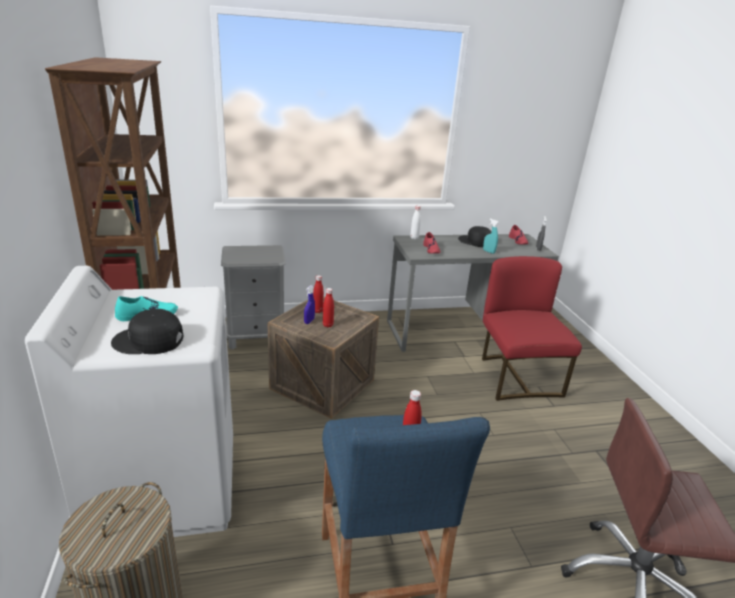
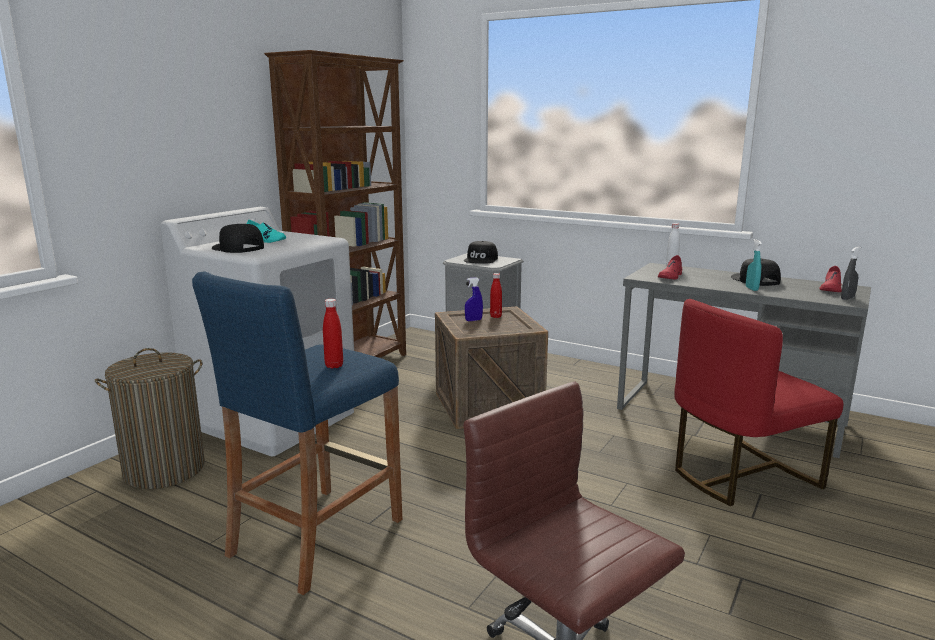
camera: 45 degrees right, 10 degrees down
(252, 254) = (481, 259): none -> black cap
(328, 325) = (485, 326): red bottle -> none
(516, 377) = (740, 475): red chair -> red chair turned 150 degrees counterclockwise

